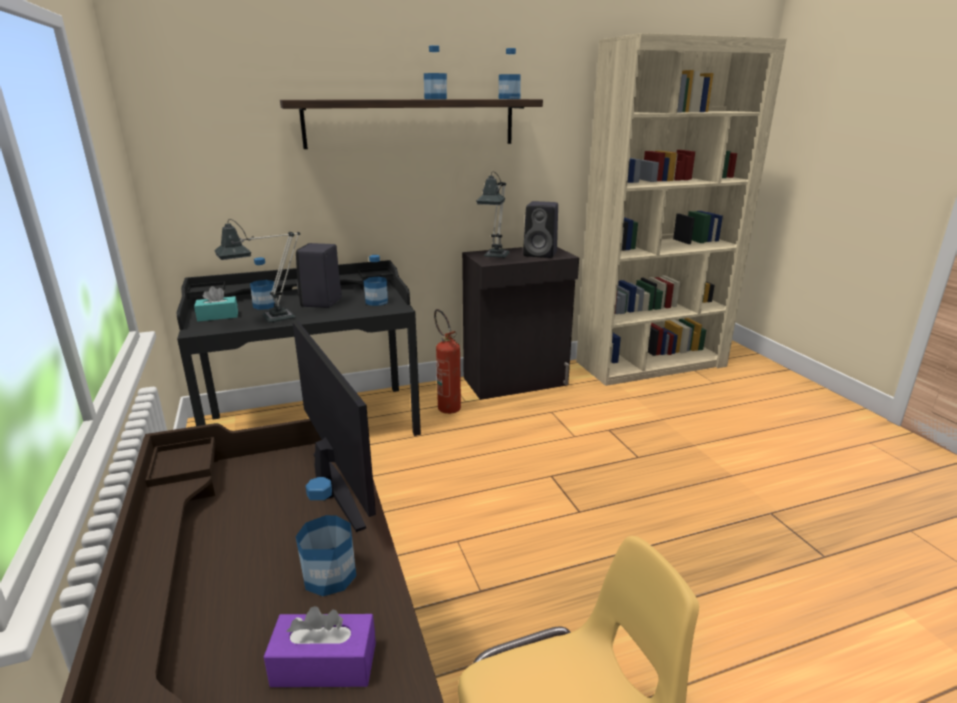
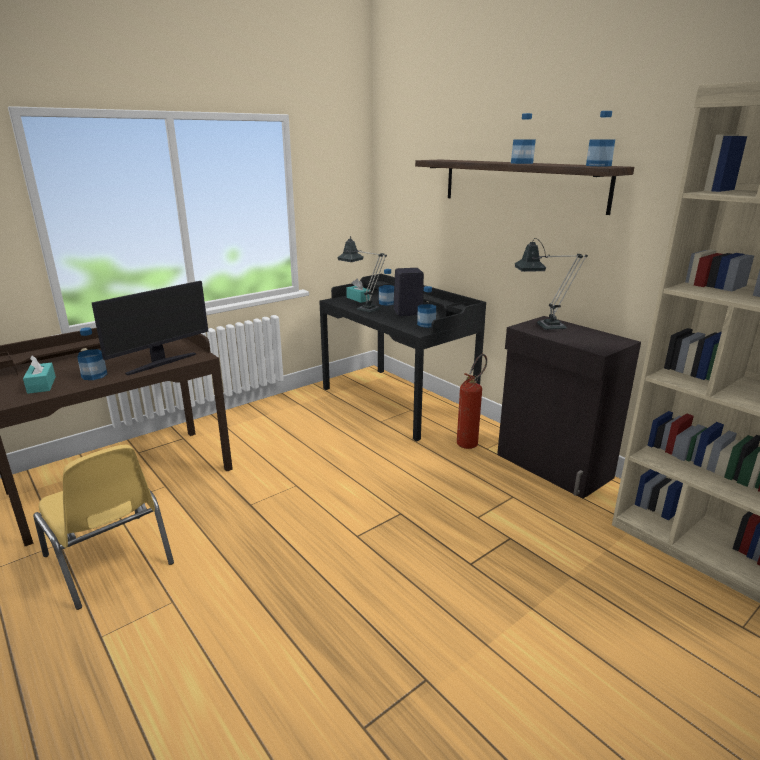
camera: 70 degrees right, 0 degrees up
(324, 664) = (41, 385): purple tissue box -> turquoise tissue box
(541, 254) = (588, 341): black speaker -> none

